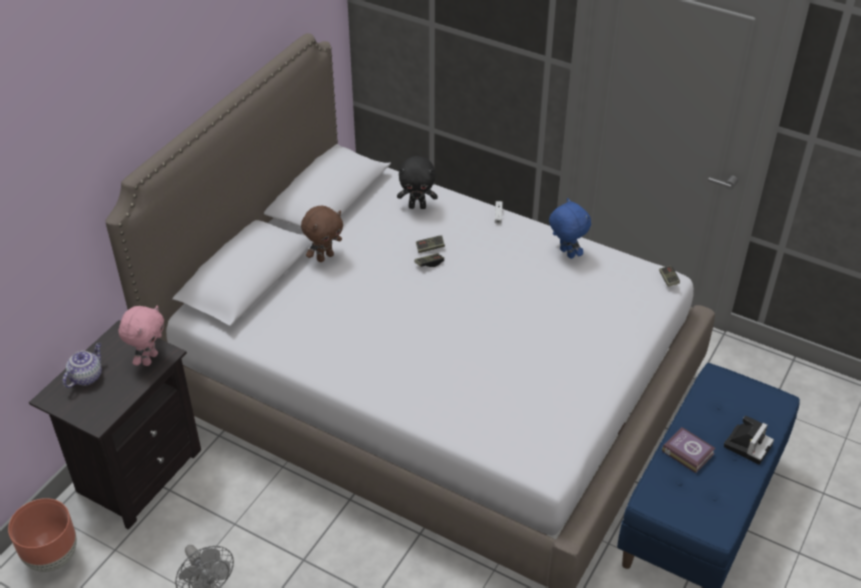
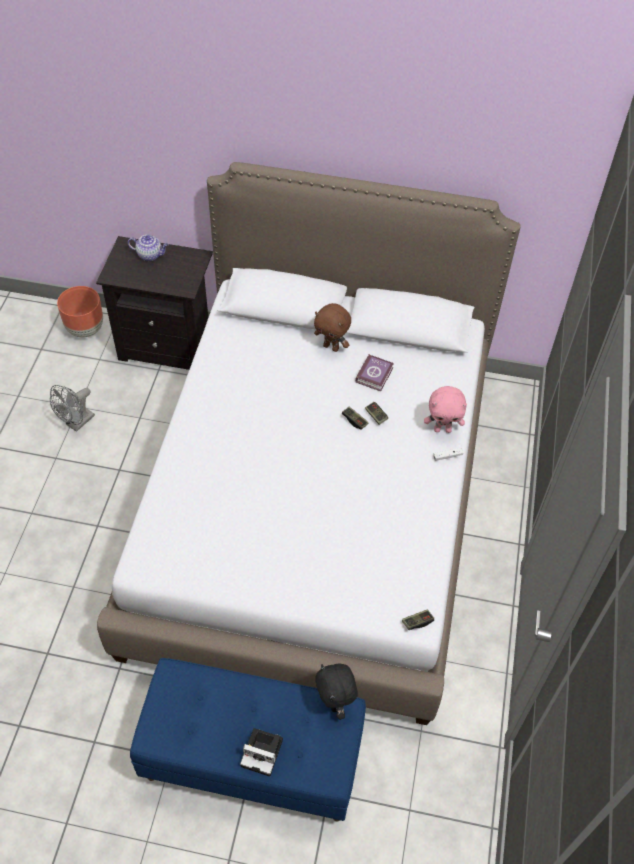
camera: 70 degrees right, 10 degrees up
(149, 358) = (178, 281): pink plush toy -> pink plush toy (442, 429)
(417, 206) = (428, 392): black plush toy -> black plush toy (335, 703)
(566, 253) = (416, 524): blue plush toy -> none
(687, 451) = (237, 697): book -> book (375, 374)

